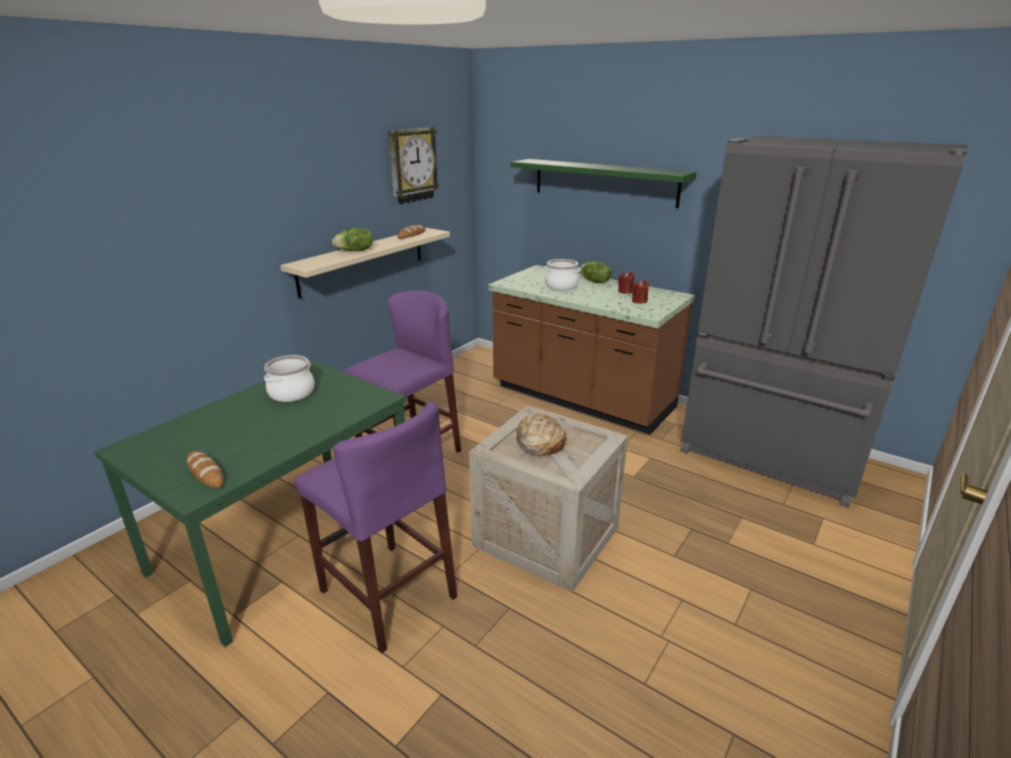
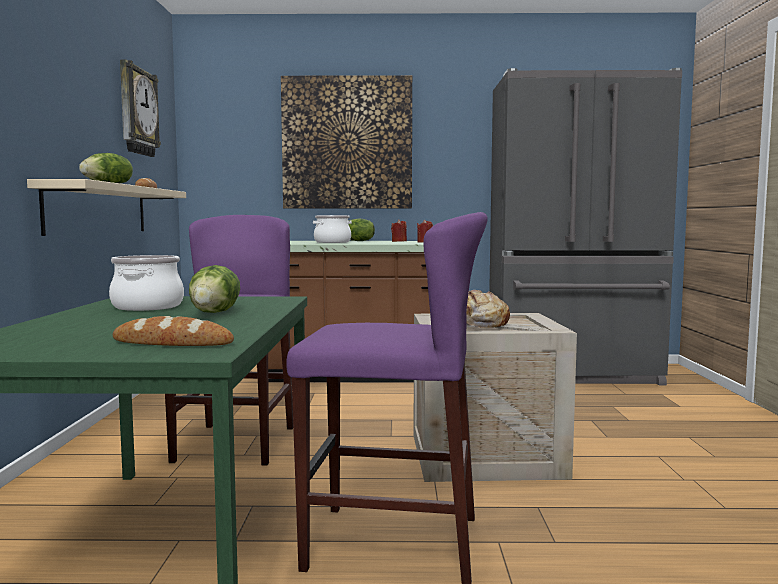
camera: 35 degrees left, 20 degrees down
(302, 419) = (215, 312): none -> lettuce
(604, 182) = (347, 143): green shelf -> picture

